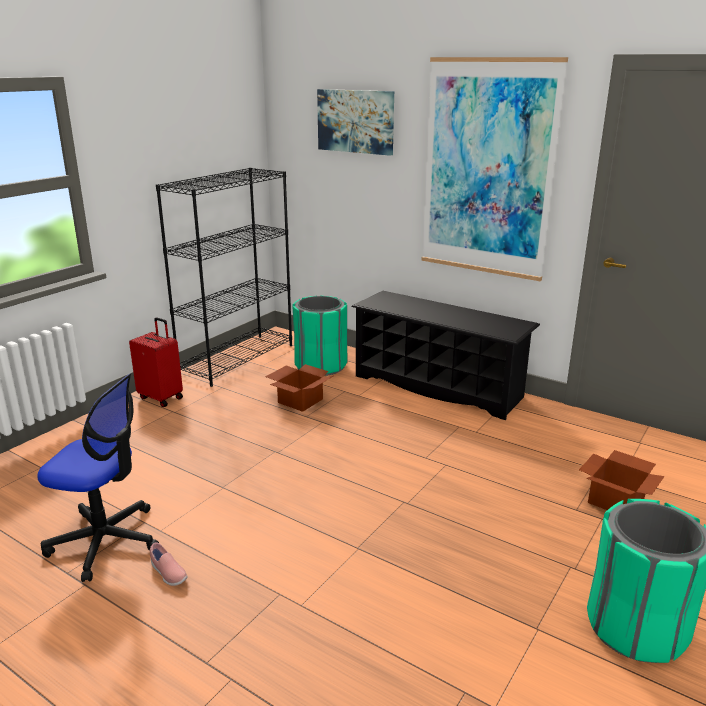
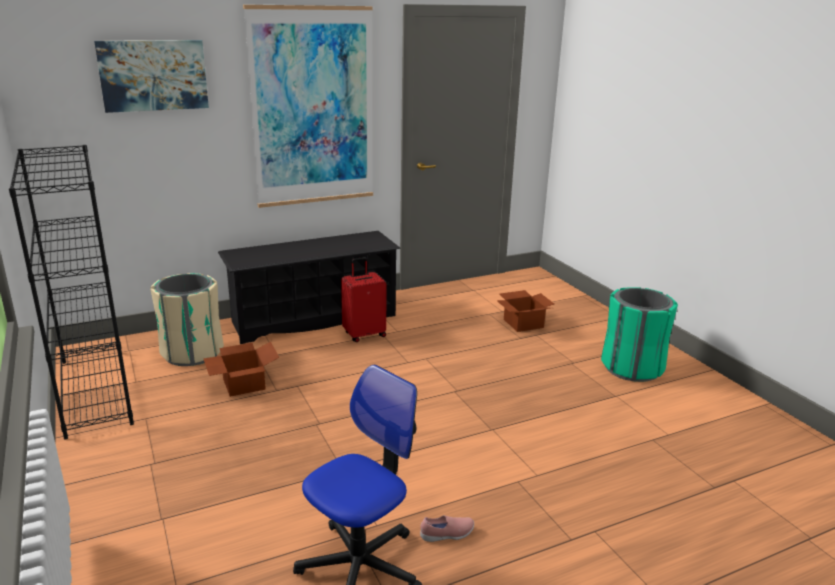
camera: 60 degrees left, 0 degrees up
(161, 397) = (105, 464): red suitcase -> red suitcase (364, 334)
(321, 366) = (192, 352): green trash can -> beige trash can

